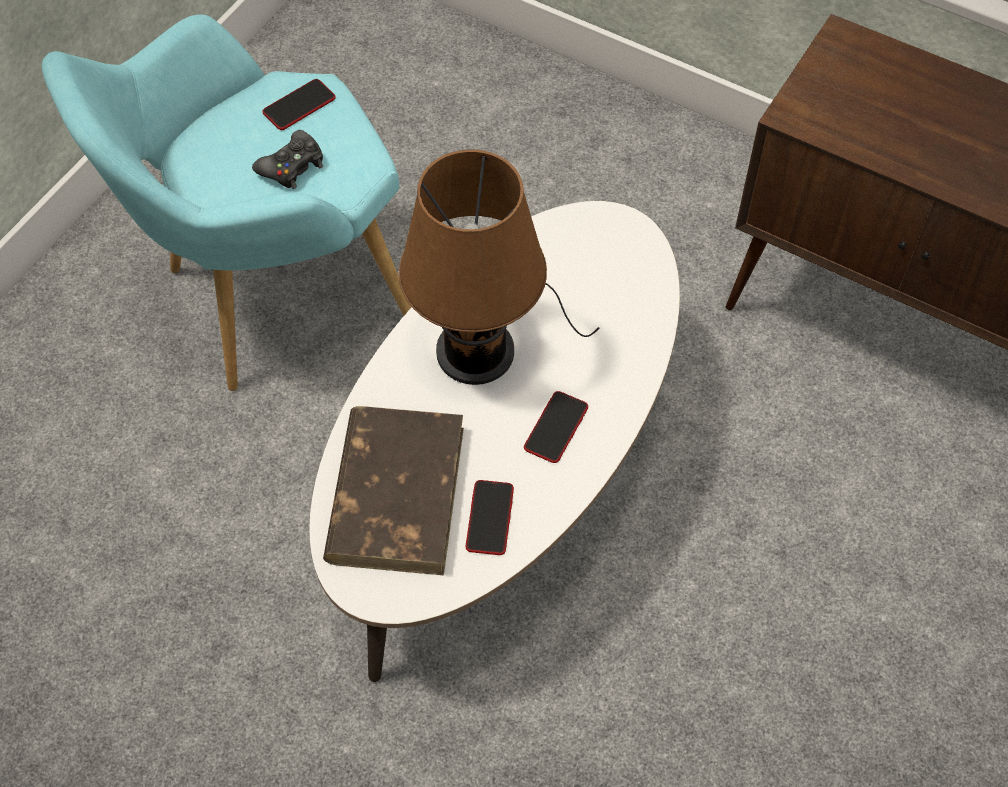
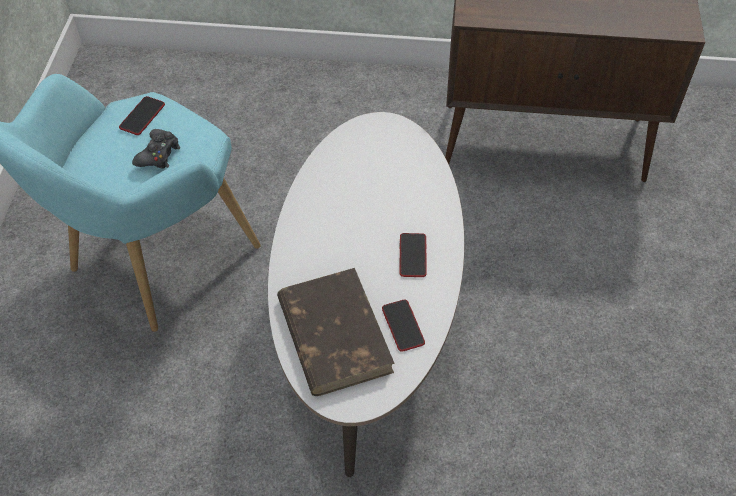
camera: 25 degrees left, 5 degrees down
(483, 346) = (338, 224): brown table lamp -> none

